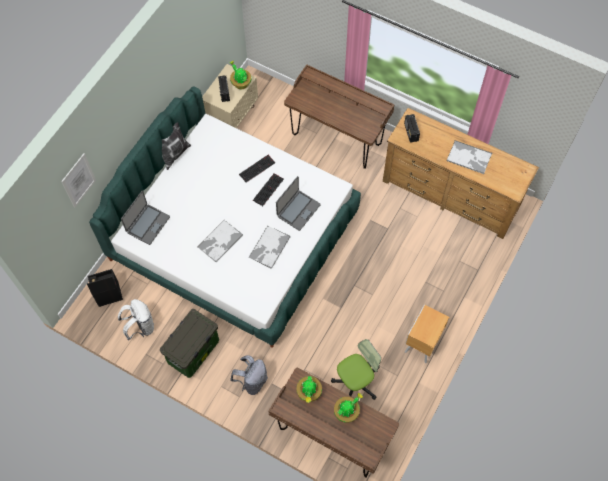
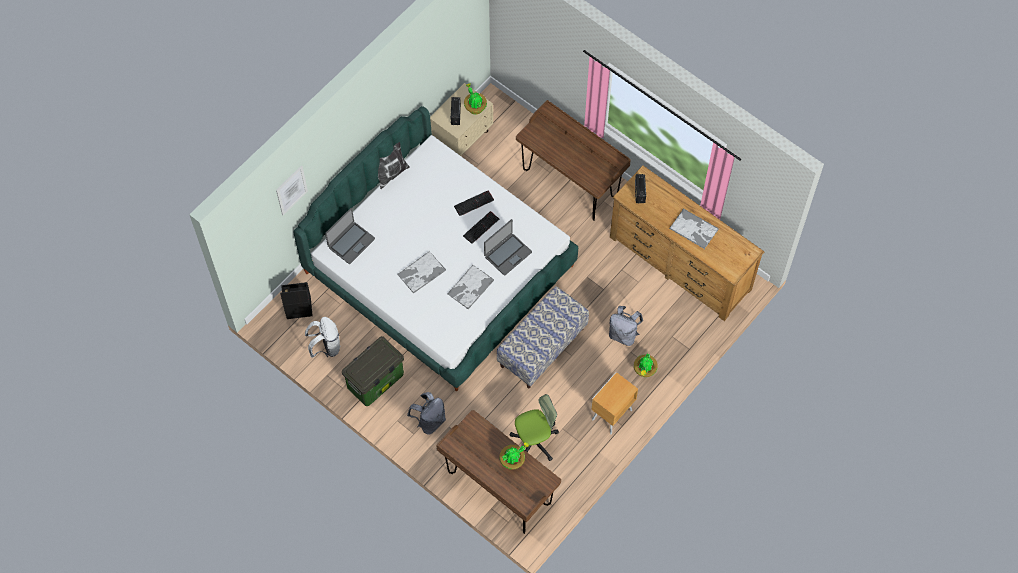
camera: 10 degrees right, 0 degrees up
(309, 393) = (479, 436): potted plant -> potted plant (644, 370)
(343, 291) = (542, 347): none -> bench
(415, 266) = (623, 334): none -> grey backpack

